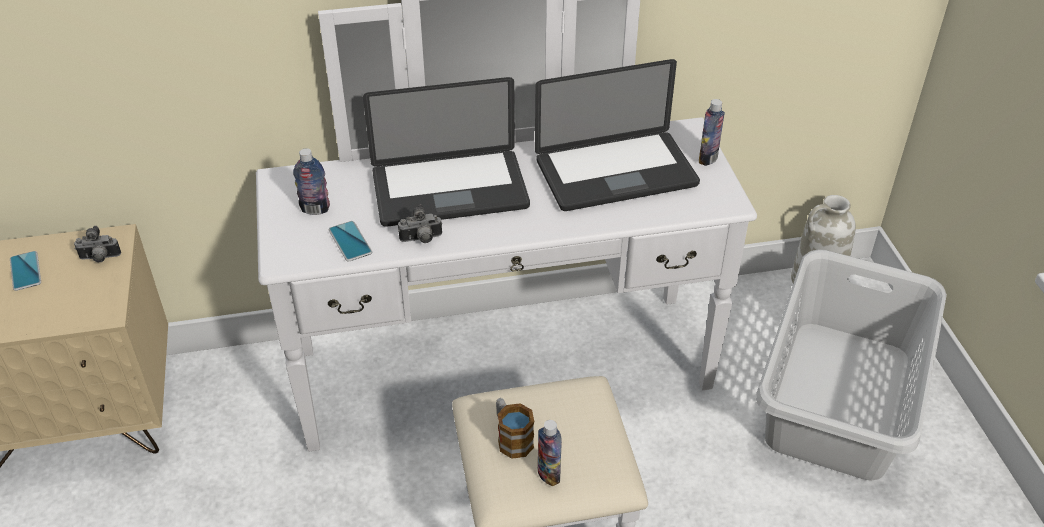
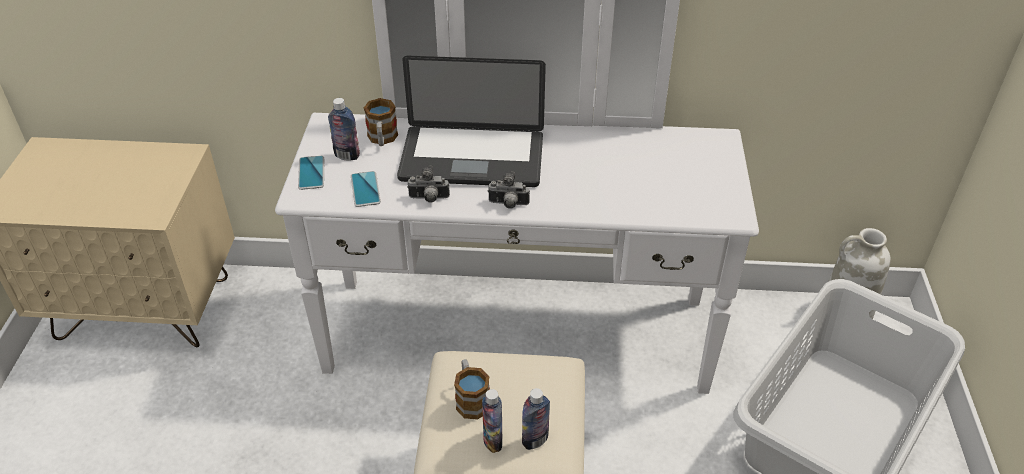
camera: 15 degrees right, 0 degrees up
(25, 271) = (106, 169): phone -> phone (311, 173)
(100, 259) = (168, 169): camera -> camera (508, 204)
(346, 186) = (382, 139): none -> mug
(616, 173) = (633, 168): laptop -> none
(708, 158) = (728, 169): bottle -> bottle (535, 440)

